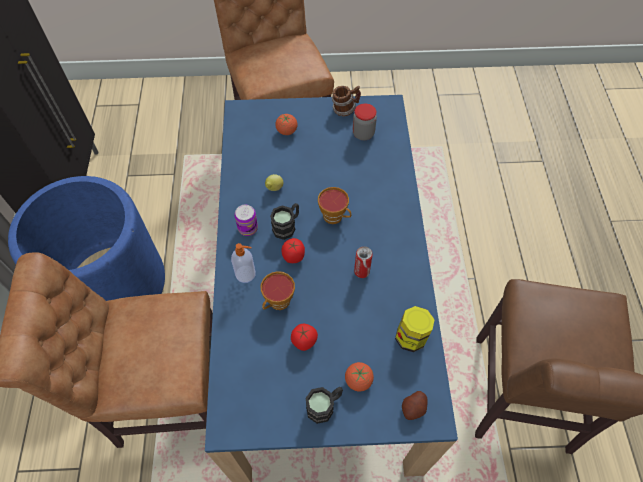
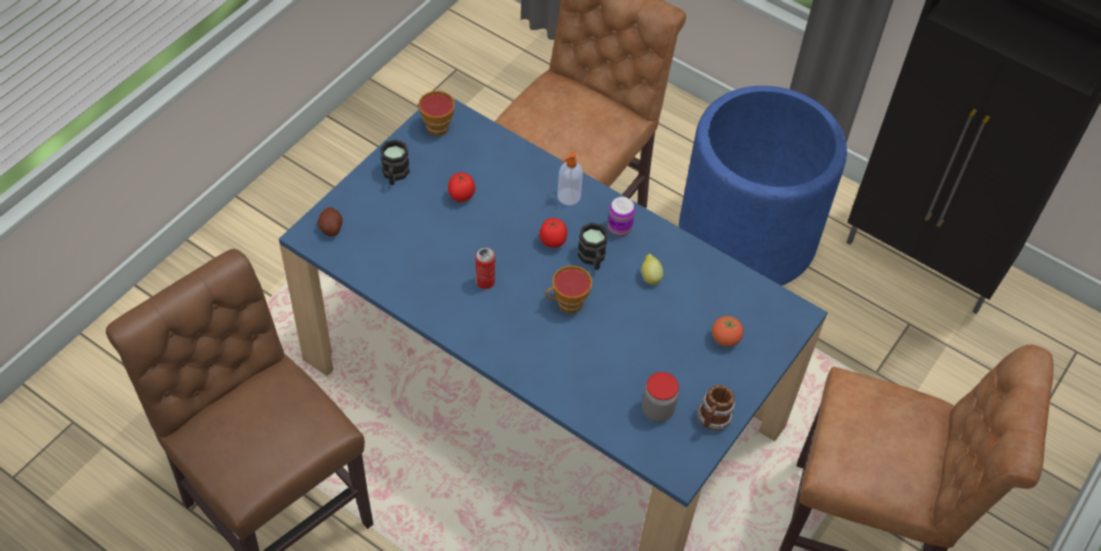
camera: 125 degrees right, 5 degrees down
(278, 302) = (516, 201): cup -> cup (436, 124)
(358, 380) = (390, 209): tomato -> none
(411, 337) = (386, 271): jar -> none

